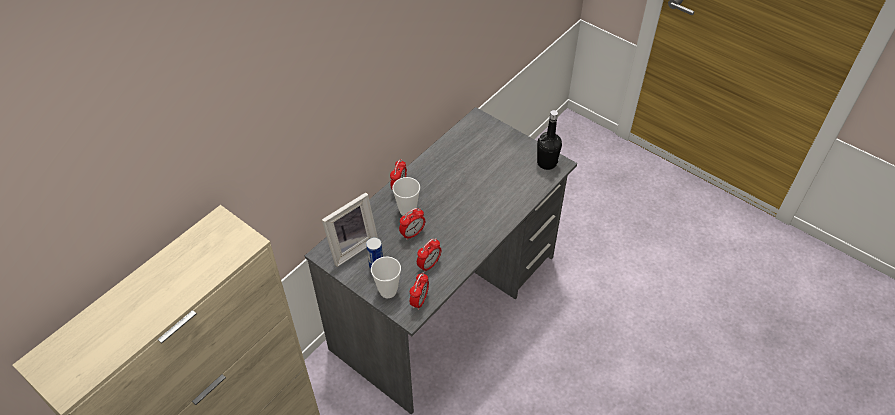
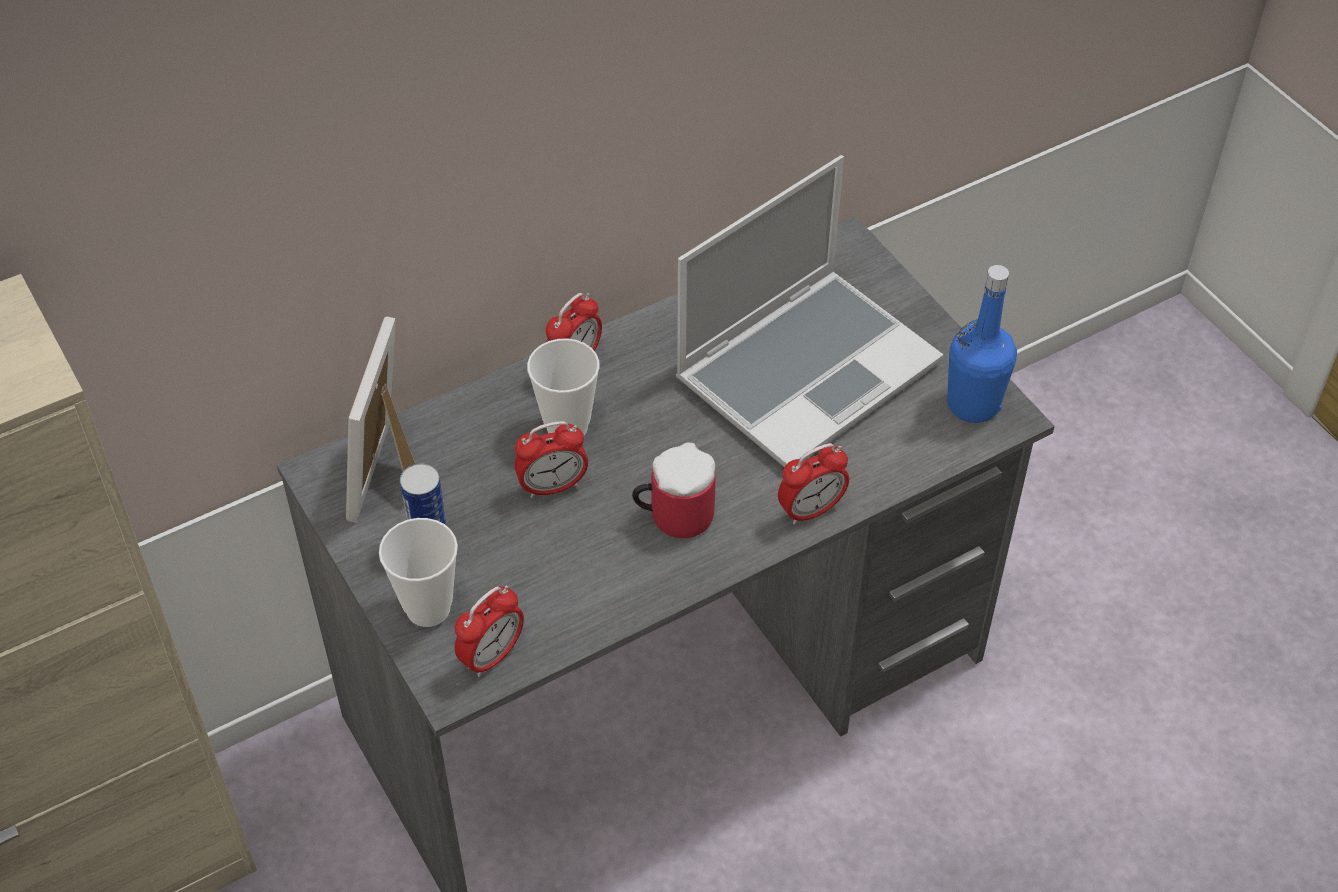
camera: 20 degrees right, 0 degrees up
(351, 246) = (393, 474): picture frame -> picture frame turned 120 degrees clockwise
(429, 265) = (556, 575): alarm clock -> alarm clock (811, 510)
(460, 231) = (673, 514): none -> mug
(484, 166) = (808, 368): none -> laptop
(546, 163) = (973, 404): black bottle -> blue bottle

